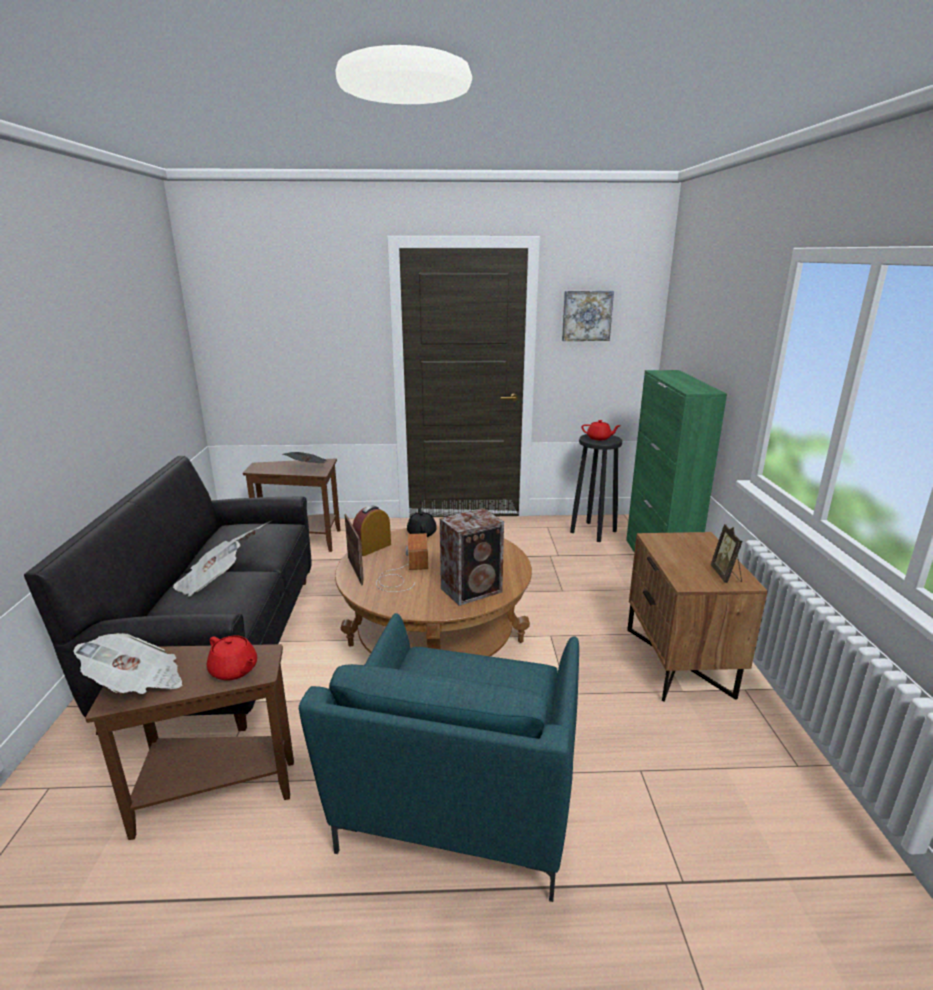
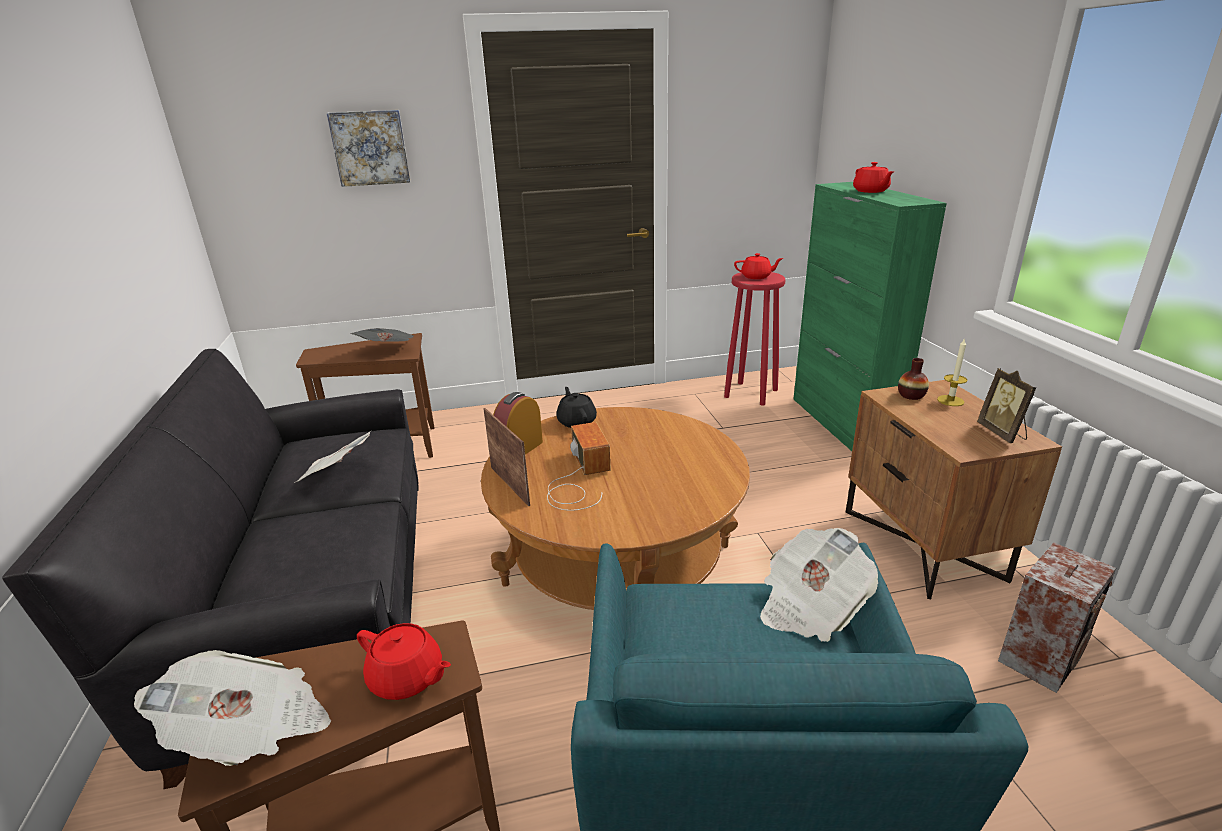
camera: 10 degrees left, 5 degrees up
(209, 583) = (303, 534): newspaper -> newspaper (810, 606)
(473, 590) = (684, 493): speaker -> speaker (1042, 656)
(586, 315) = (729, 119): picture -> picture (370, 148)
(593, 532) = (750, 394): black stool -> red stool
(673, 540) = (911, 395): none -> vase
(679, 379) = (871, 191): none -> red teapot
(702, 547) = (950, 400): none -> candle

